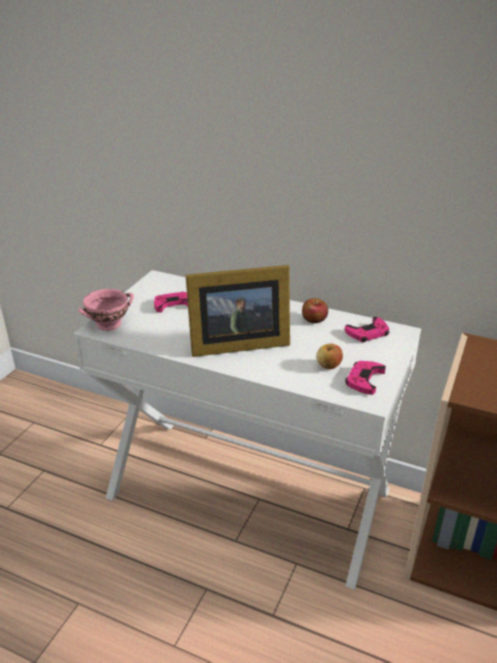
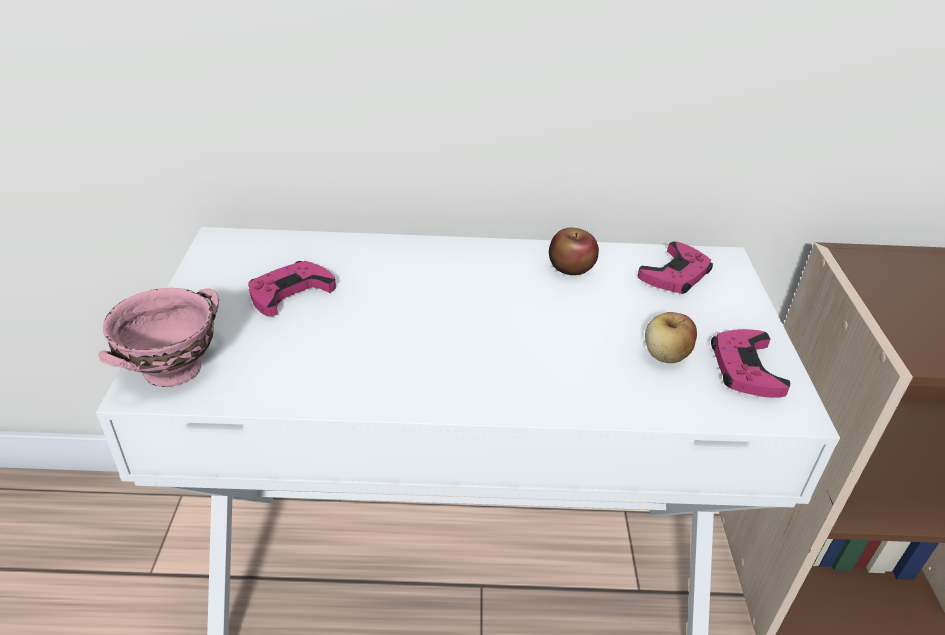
camera: 25 degrees left, 5 degrees up
(235, 343) = (468, 350): picture frame -> none

